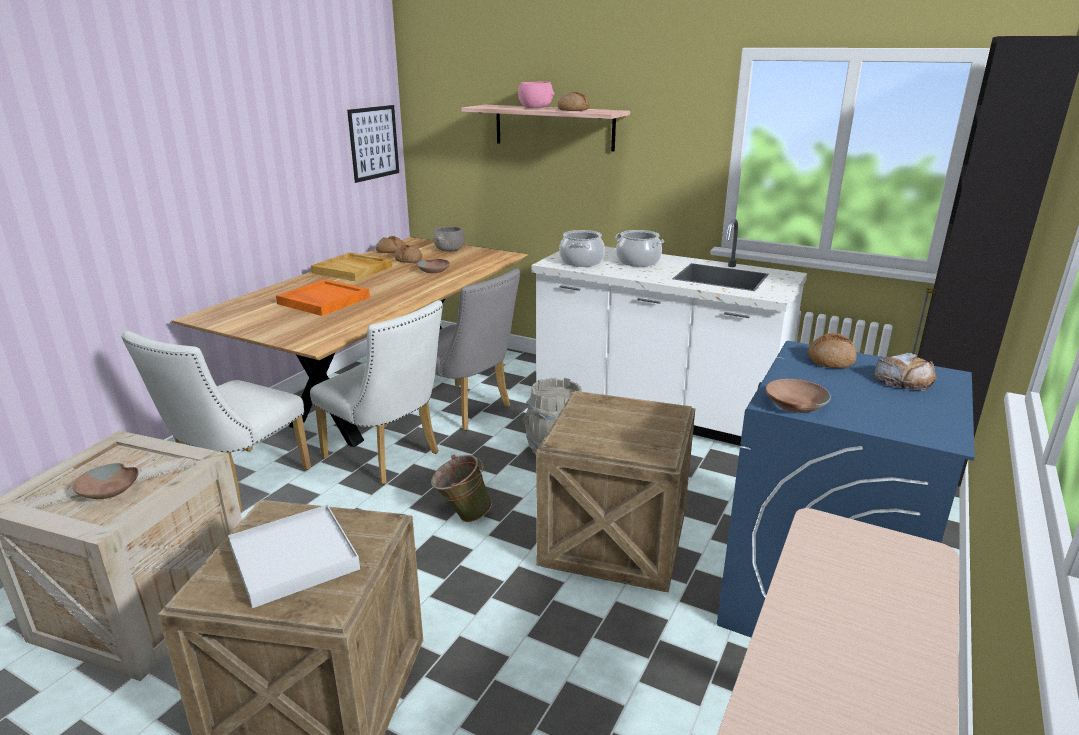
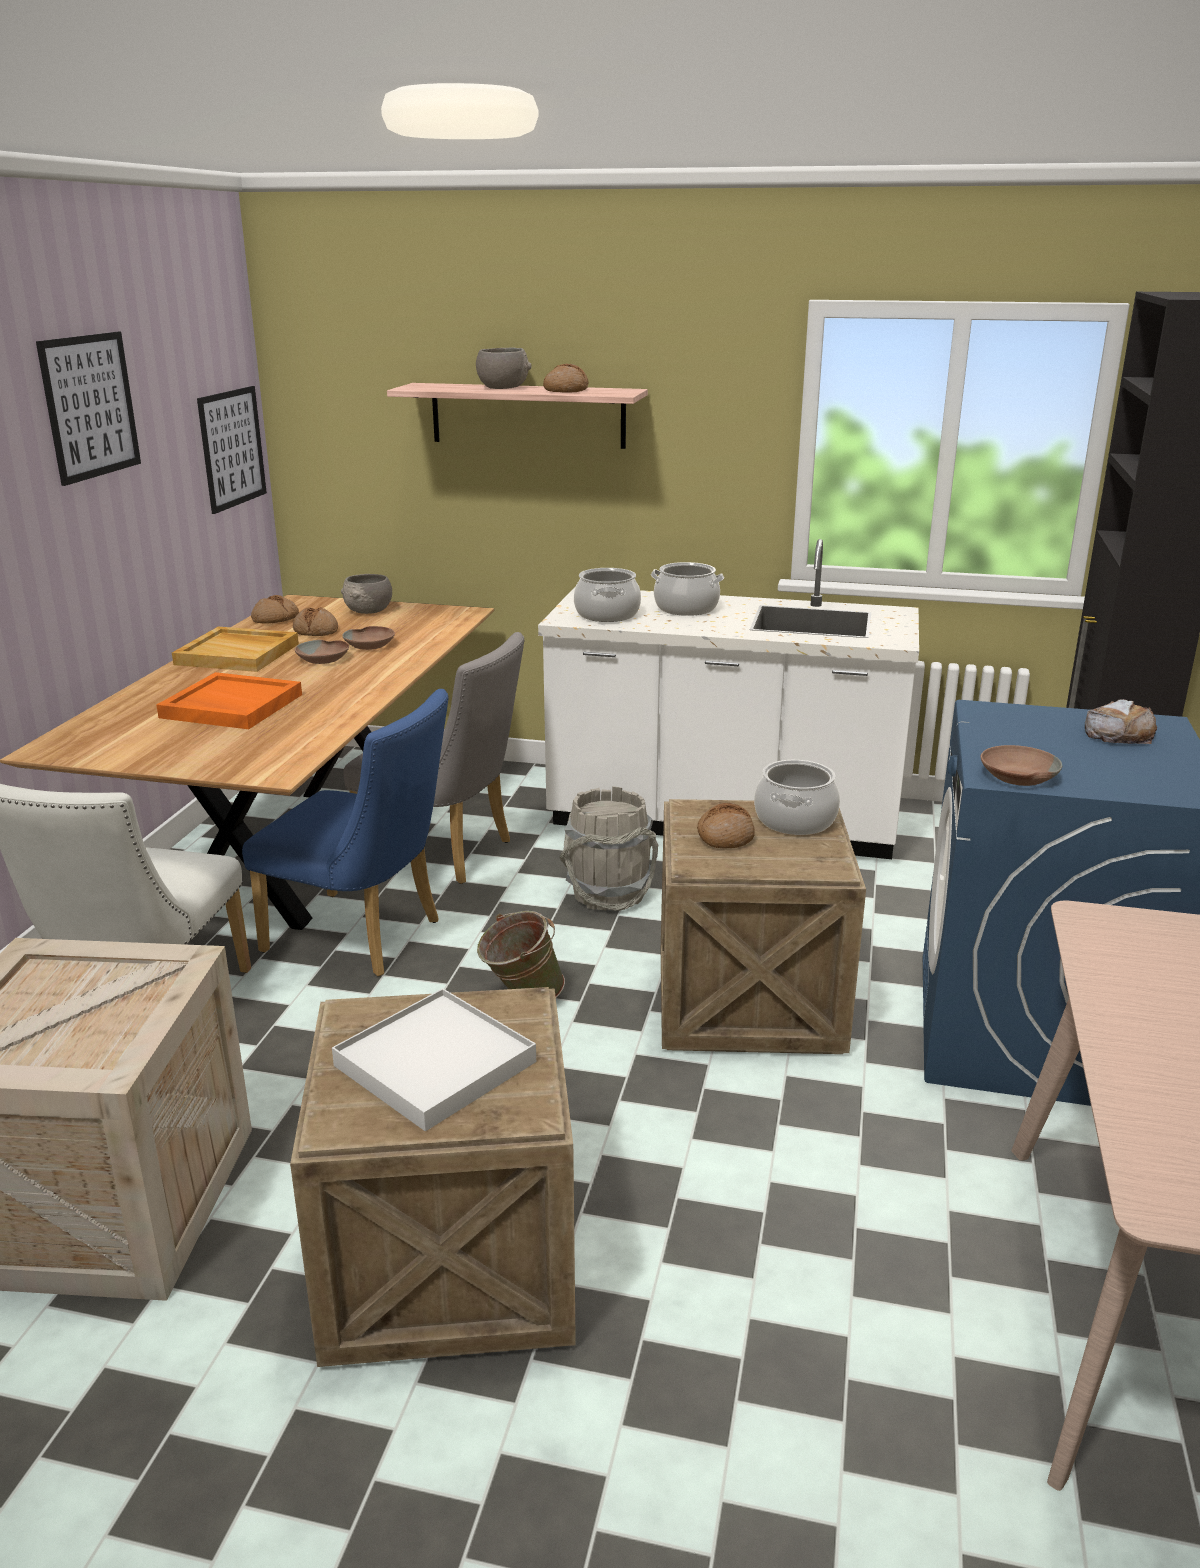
camera: 15 degrees left, 0 degrees up
(109, 490) = (76, 1021): brown bowl -> brown bowl (324, 659)
(261, 109) = (90, 406): none -> picture
(388, 457) = (364, 938): white chair -> blue chair
(535, 107) = (503, 387): pink bowl -> grey bowl
(655, 416) = (795, 820): none -> cooking pot
(830, 360) = (1024, 718): bread -> bread (725, 836)

